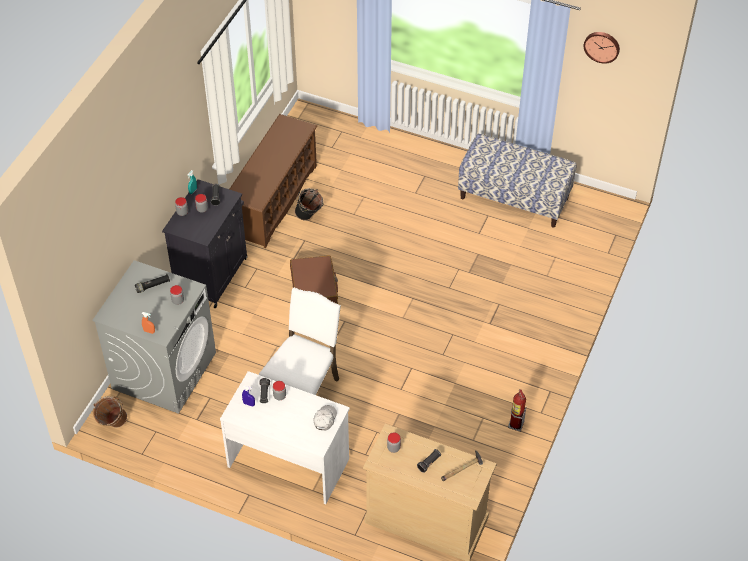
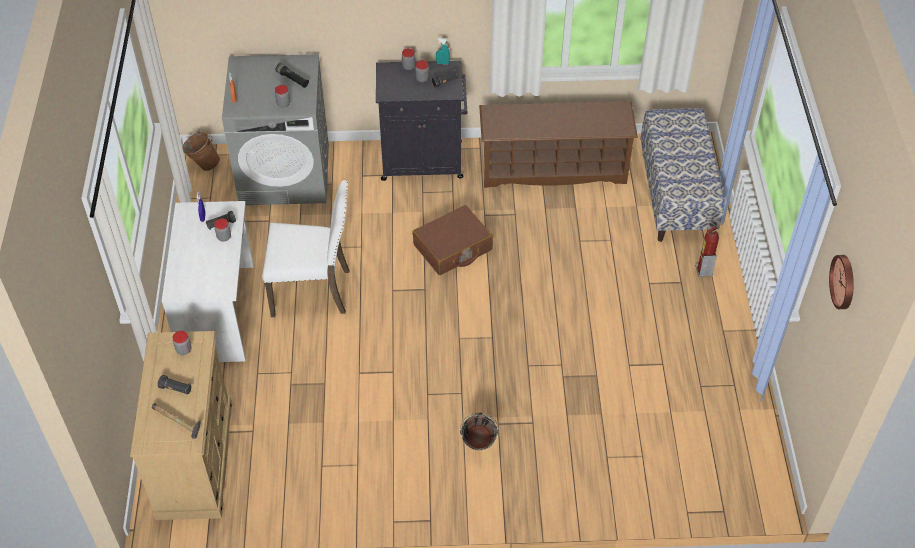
camera: 65 degrees right, 0 degrees up
(309, 217) = (550, 206): black bucket -> black bucket (478, 448)
(325, 419) = (210, 284): white cap -> none
(514, 198) = (709, 381): bench -> bench (676, 195)
(515, 425) = (362, 501): fire extinguisher -> fire extinguisher (703, 270)

